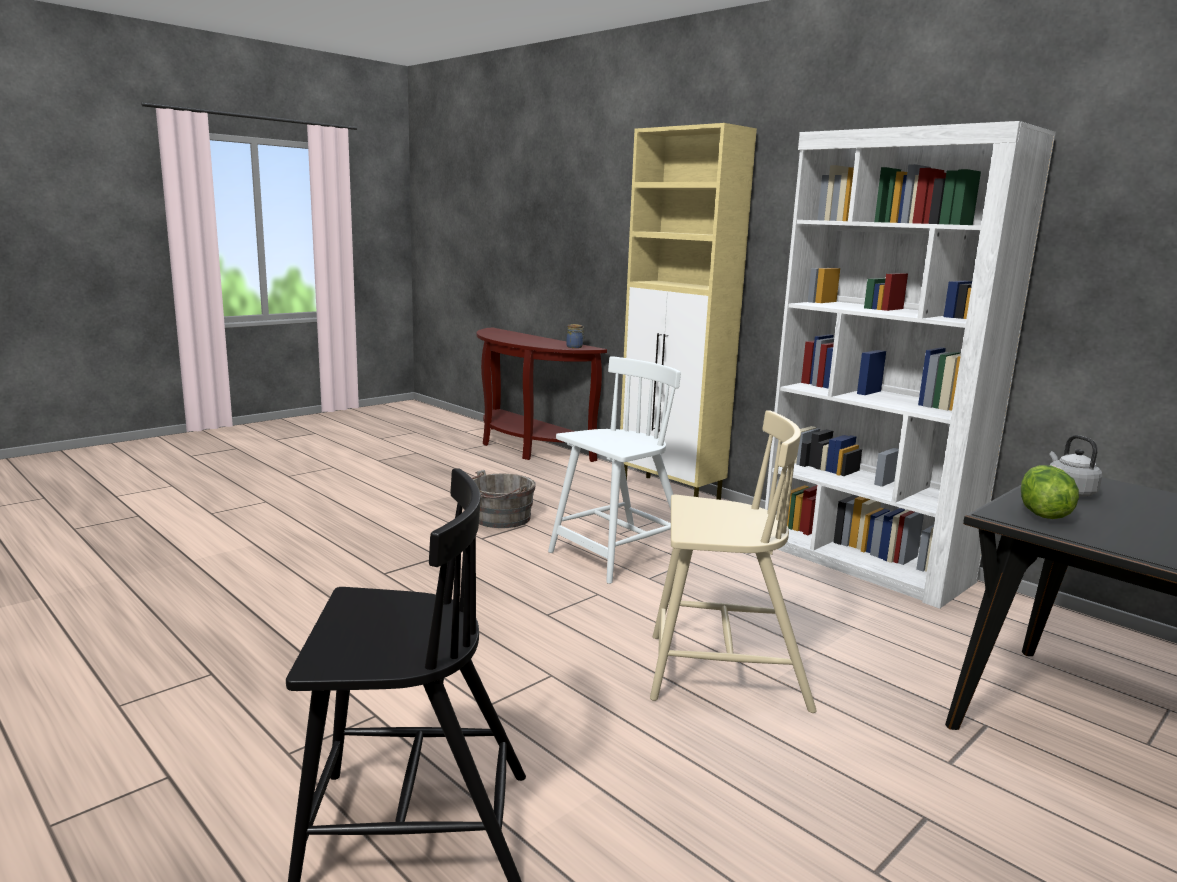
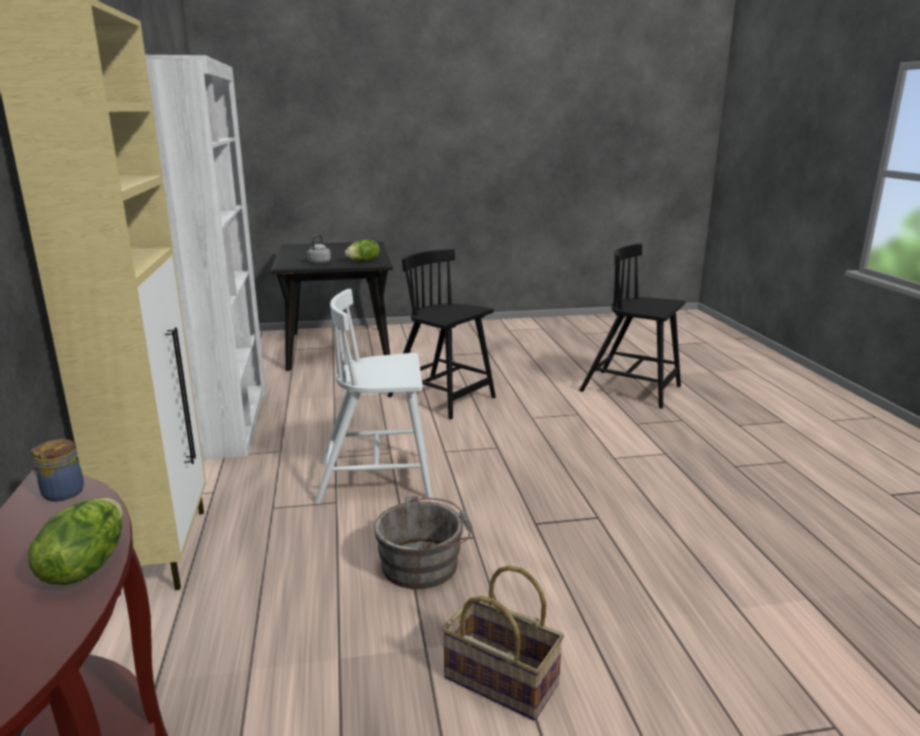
camera: 145 degrees left, 5 degrees up
(405, 493) = (499, 682): none -> basket
(519, 342) = (85, 565): none -> lettuce
(723, 672) = (443, 398): beige chair -> black chair

